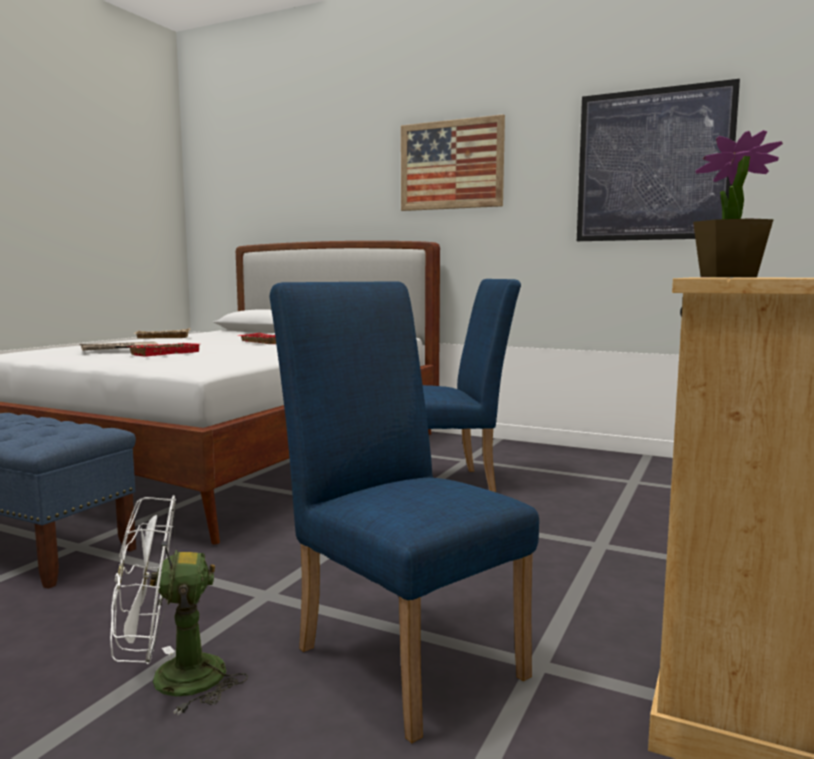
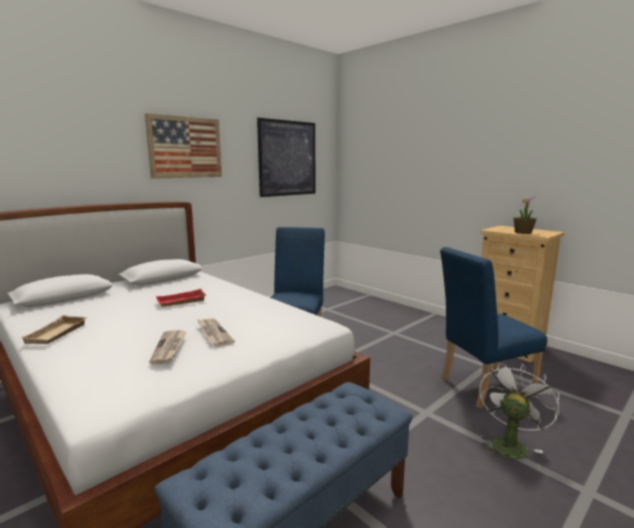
camera: 70 degrees left, 5 degrees up
(164, 353) = (213, 333): red tray -> newspaper
(171, 681) = (509, 443): white fan -> white fan turned 150 degrees counterclockwise

